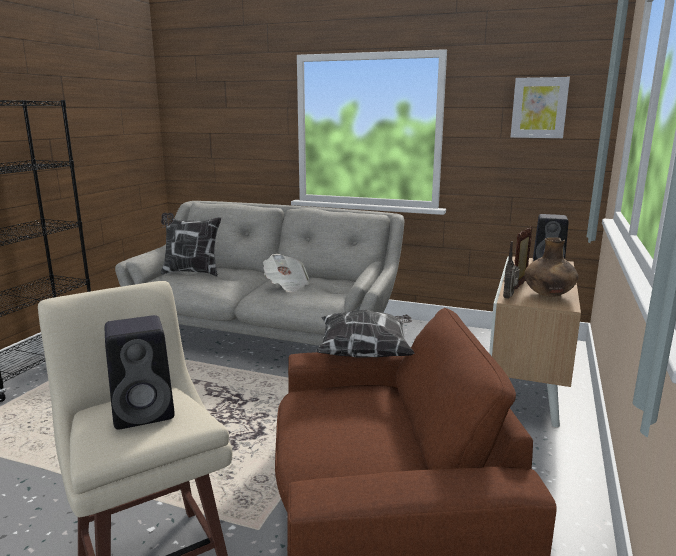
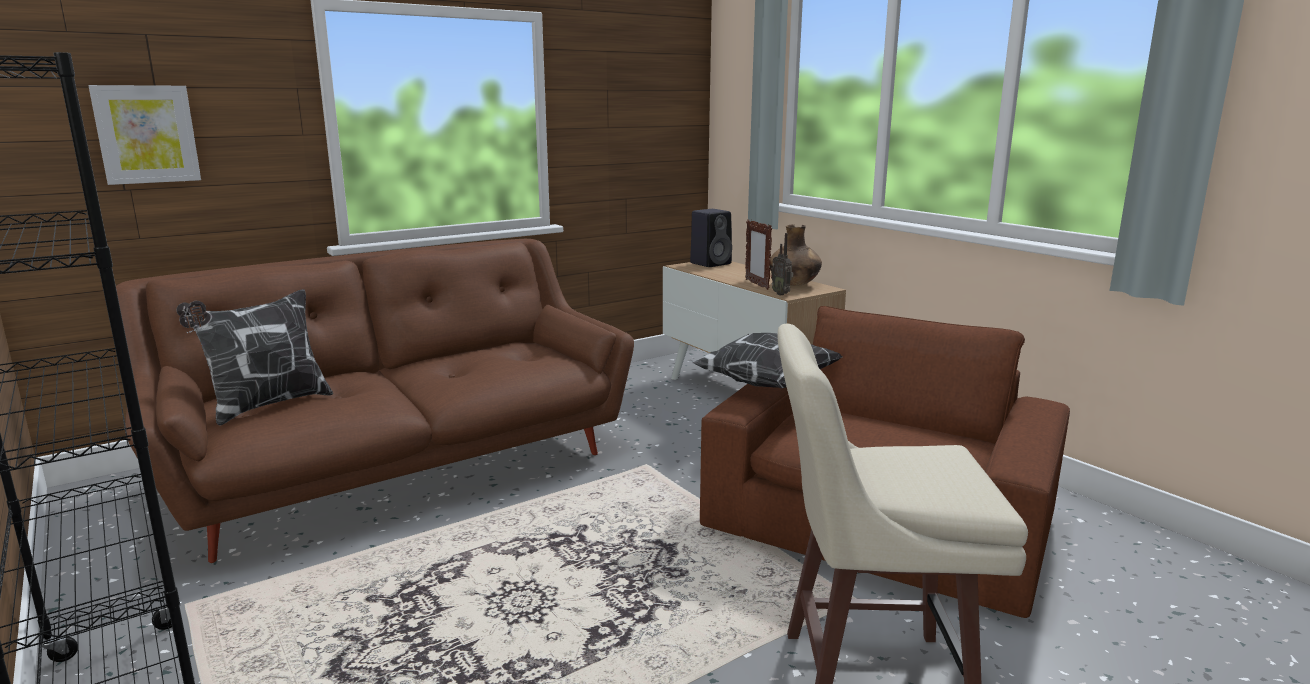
camera: 55 degrees left, 0 degrees up
(146, 412) = (911, 467): black speaker -> none
(266, 333) = (402, 467): grey sofa -> brown sofa
(286, 285) = (473, 368): newspaper -> none
(539, 108) = (644, 91): picture -> picture (146, 134)

